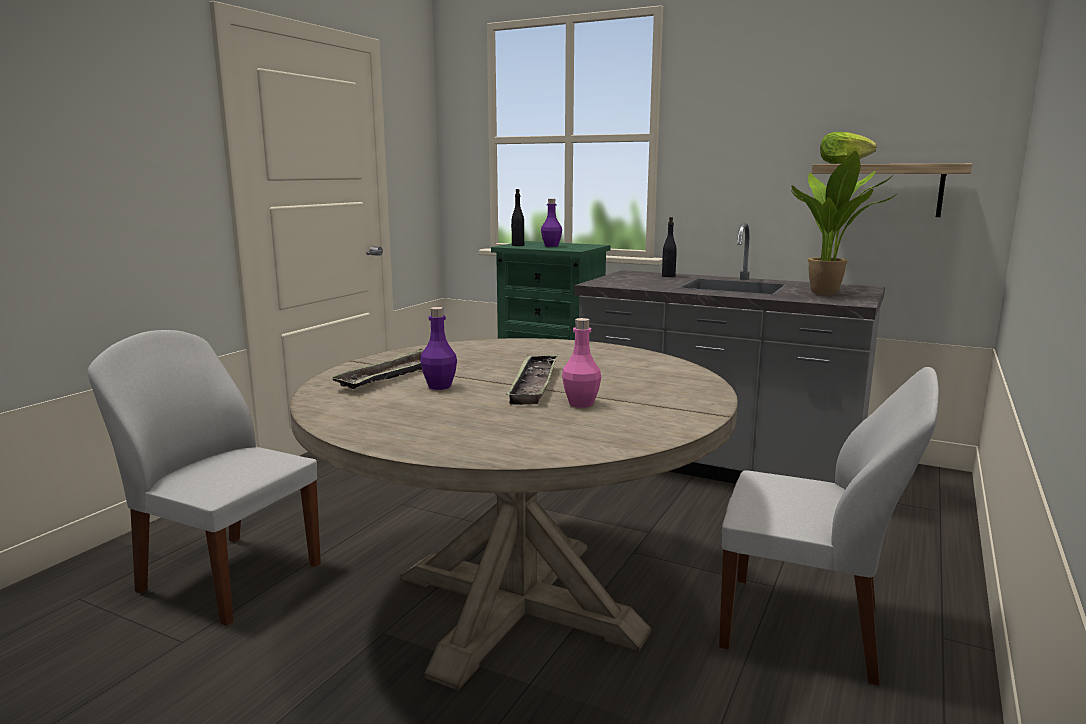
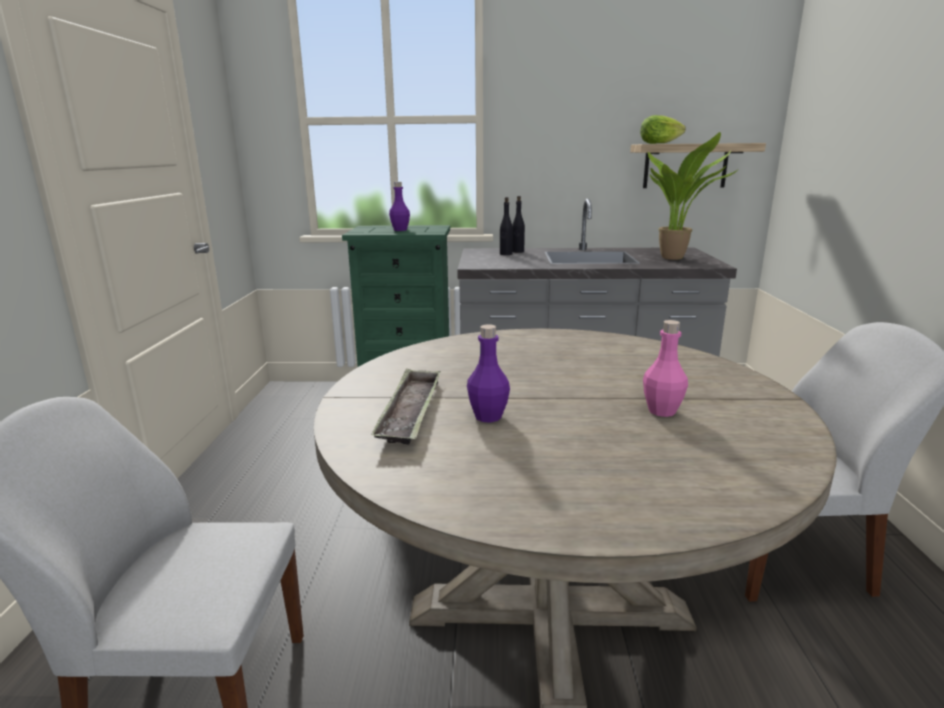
camera: 25 degrees left, 5 degrees up
(517, 245) = (365, 231): black bottle -> black bottle (506, 254)
(534, 385) = (576, 394): tray -> none

